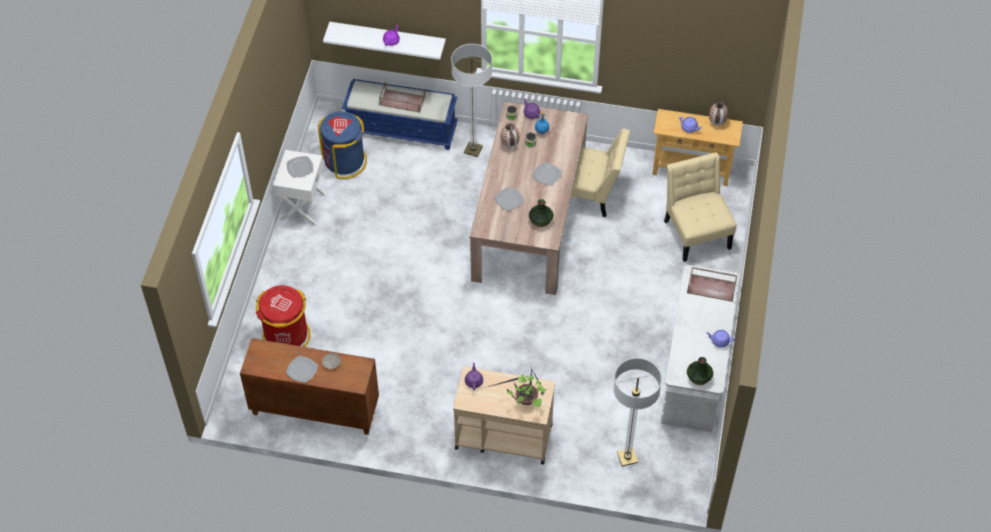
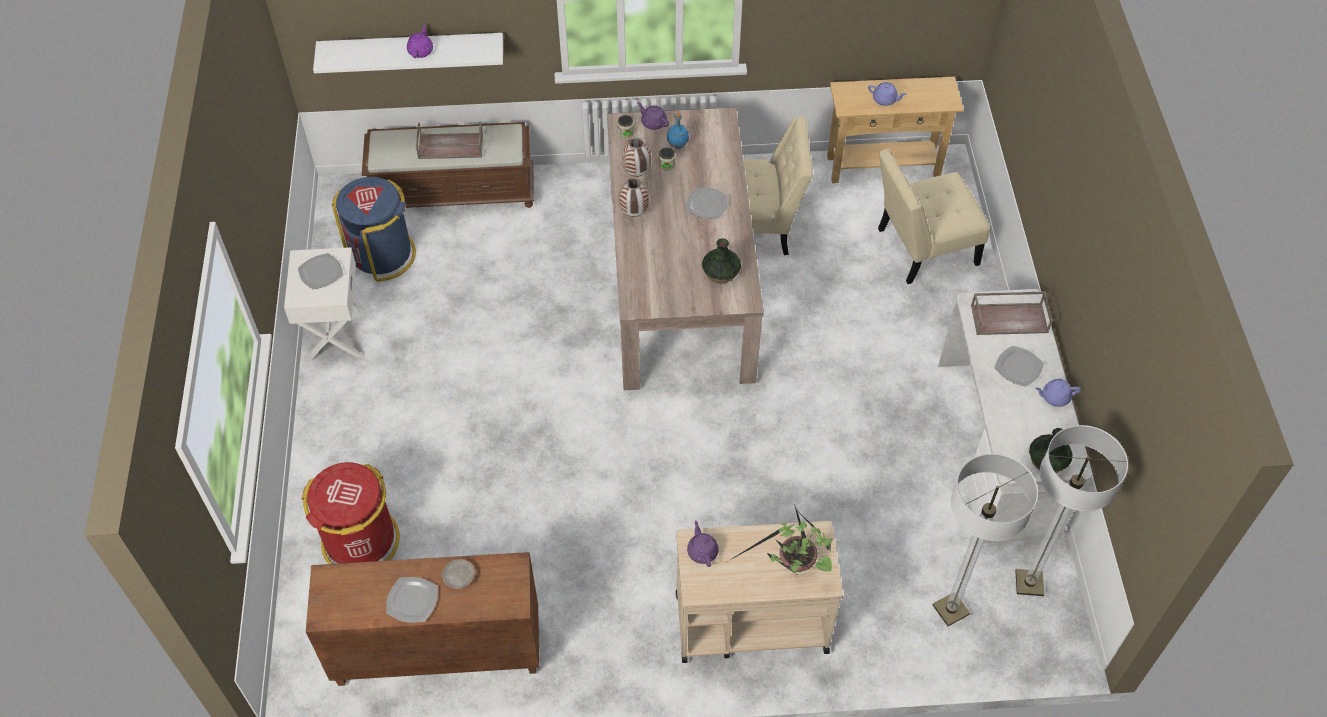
camera: 15 degrees left, 0 degrees up
(402, 129) = (455, 191): blue bench -> brown bench
(473, 150) = (567, 200): floor lamp -> floor lamp (1029, 583)
(508, 199) = (662, 252): plate -> plate (1018, 367)
(696, 231) = (921, 248): beige chair -> beige chair turned 75 degrees counterclockwise
(717, 123) = (920, 86): vase -> vase (634, 214)

